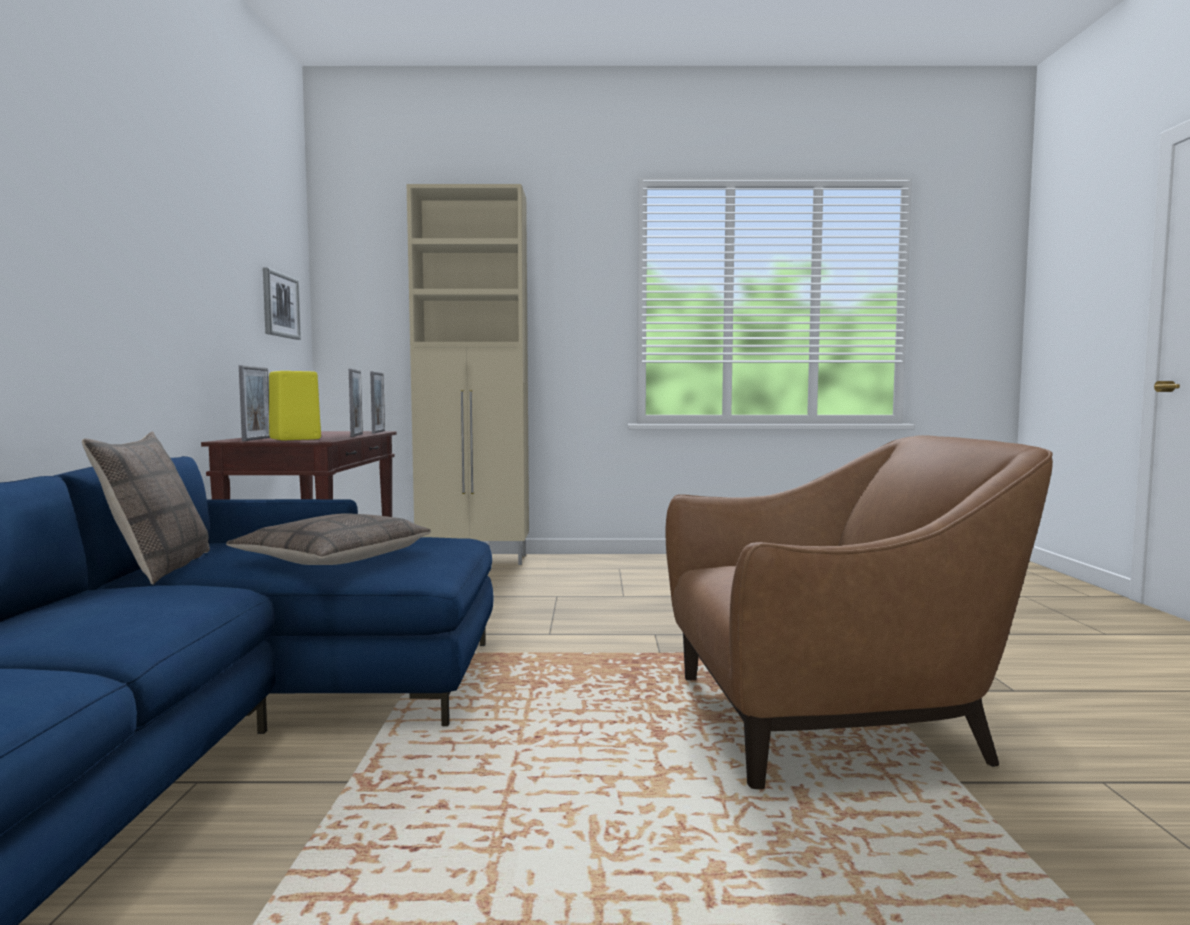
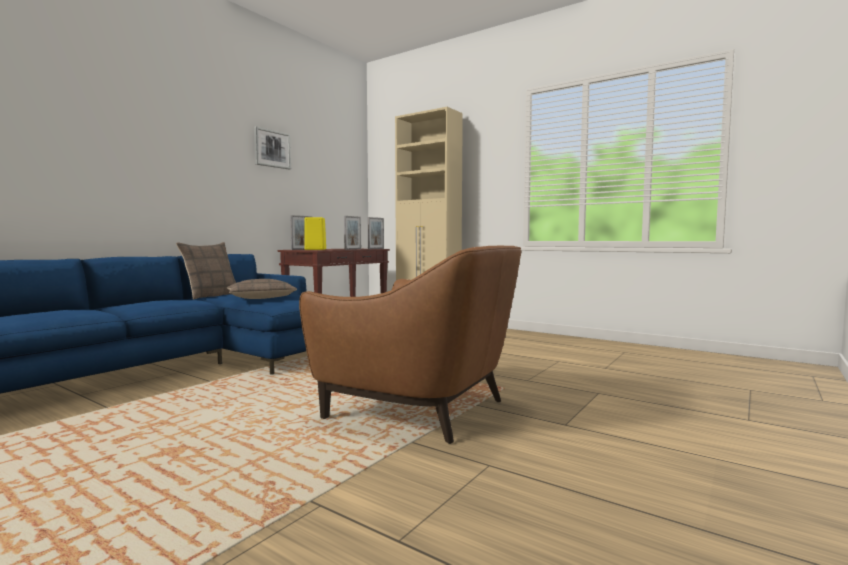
camera: 35 degrees right, 0 degrees up
(280, 305) = (340, 185): picture -> picture (272, 148)

